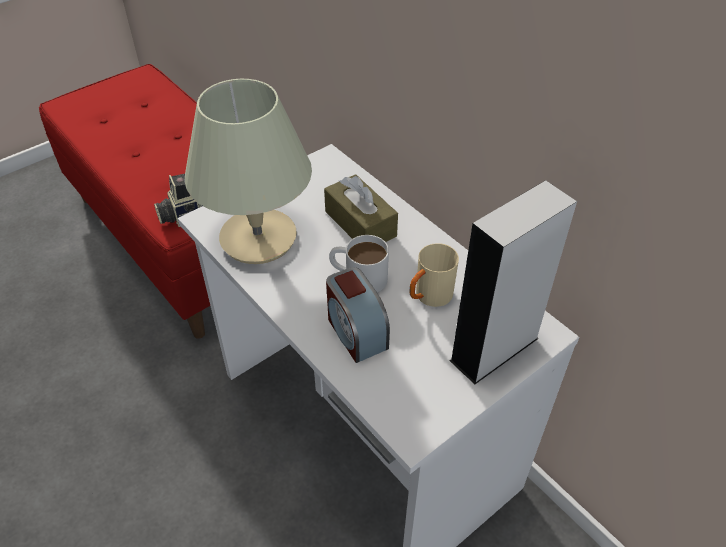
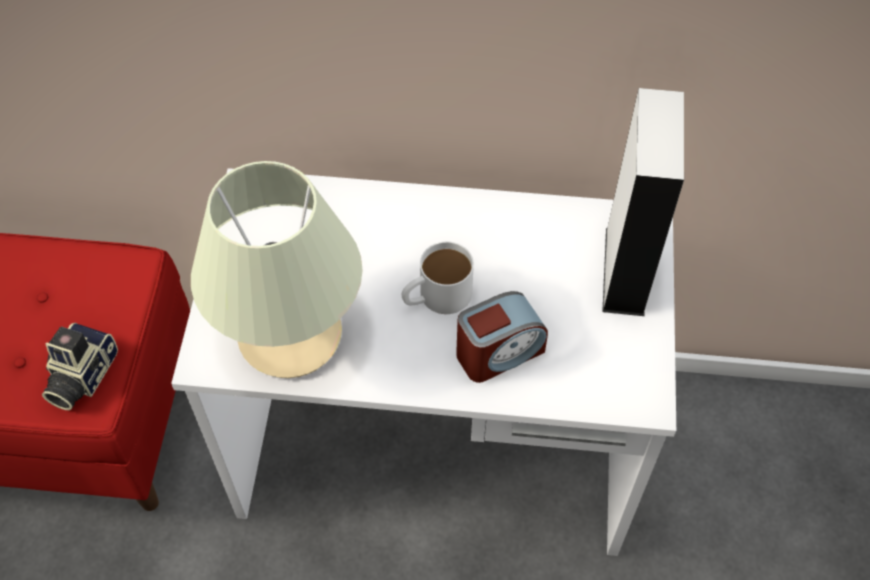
camera: 45 degrees left, 10 degrees up
(356, 332) = (499, 352): alarm clock -> alarm clock turned 45 degrees counterclockwise
(360, 224) = (371, 239): brown tissue box -> none
(428, 297) = (520, 266): beige mug -> none

